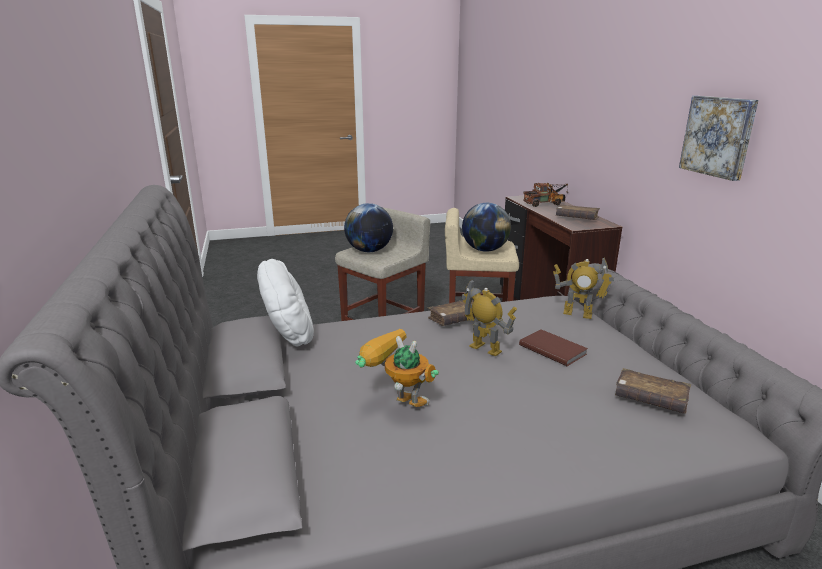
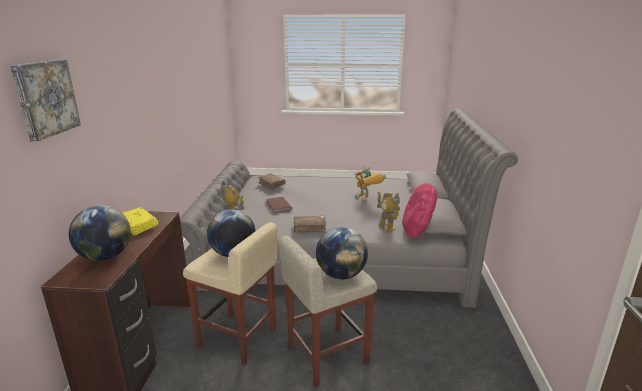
camera: 160 degrees left, 0 degrees up
(289, 339) = (417, 232): white pillow -> pink pillow
(485, 349) = (310, 211): toy robot -> toy robot (386, 227)
(546, 204) = (105, 257): toy truck -> globe
(576, 218) = (139, 225): brown book -> yellow book
(719, 136) = (150, 108): picture -> picture (45, 98)

